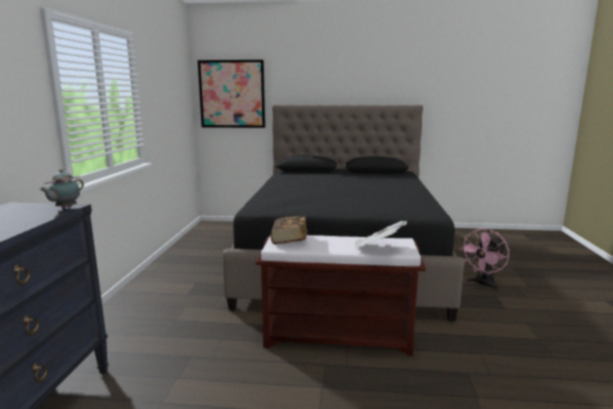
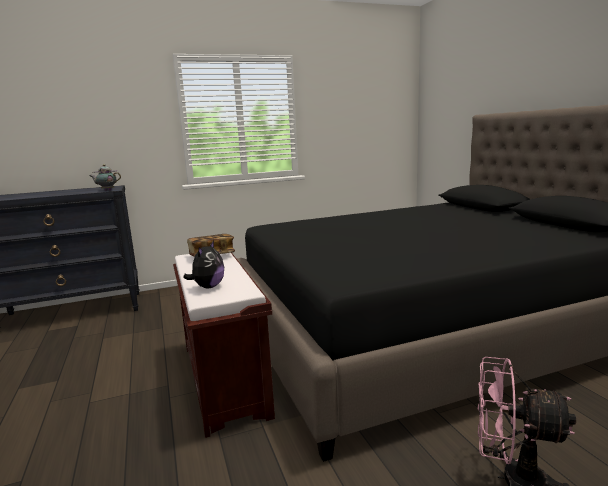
camera: 65 degrees right, 0 degrees up
(232, 94) = (446, 105): picture -> none
(377, 248) = (208, 287): newspaper -> plush toy

